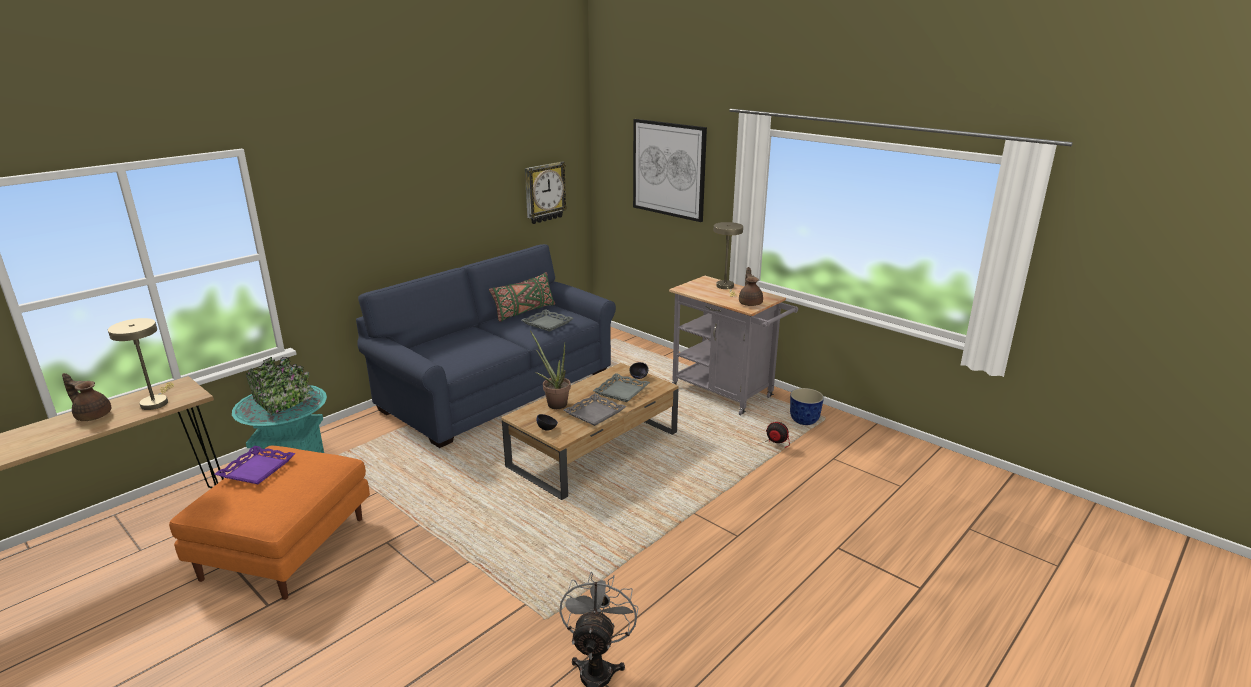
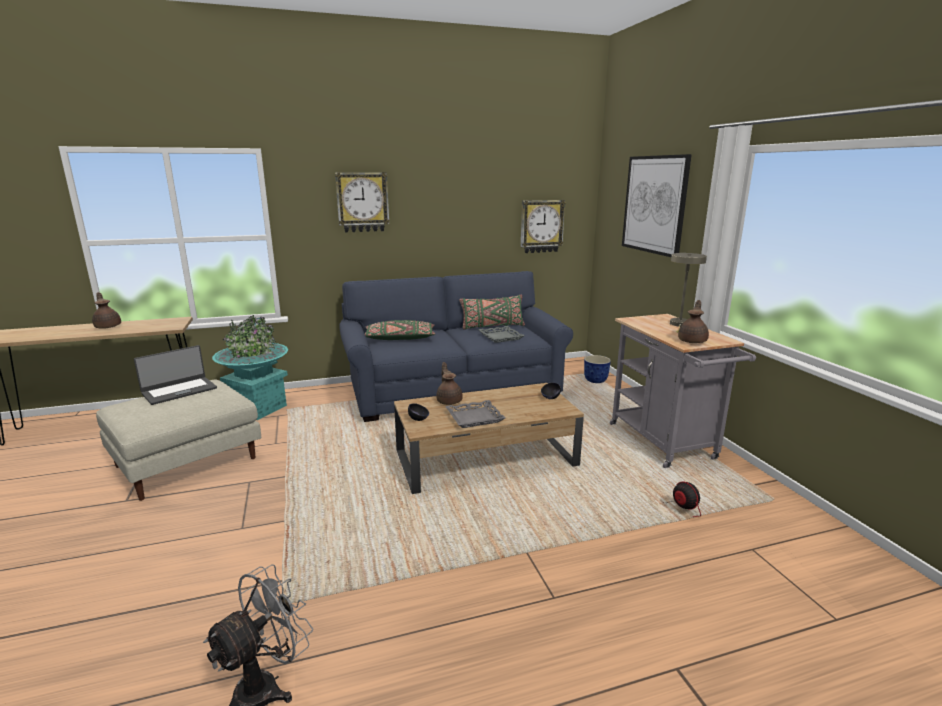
camera: 30 degrees right, 5 degrees down
(156, 402) = (149, 326): beige table lamp -> none
(256, 469) = (179, 391): purple tray -> laptop
(285, 546) = (188, 461): orange ottoman -> beige ottoman
(365, 196) = (362, 202): none -> wall clock
(444, 347) = (400, 338): none -> green pillow
(554, 403) = (449, 401): potted plant -> brown teapot
(622, 391) = (521, 406): grey tray -> none
(804, 421) = (742, 495): planter -> planter (596, 381)

